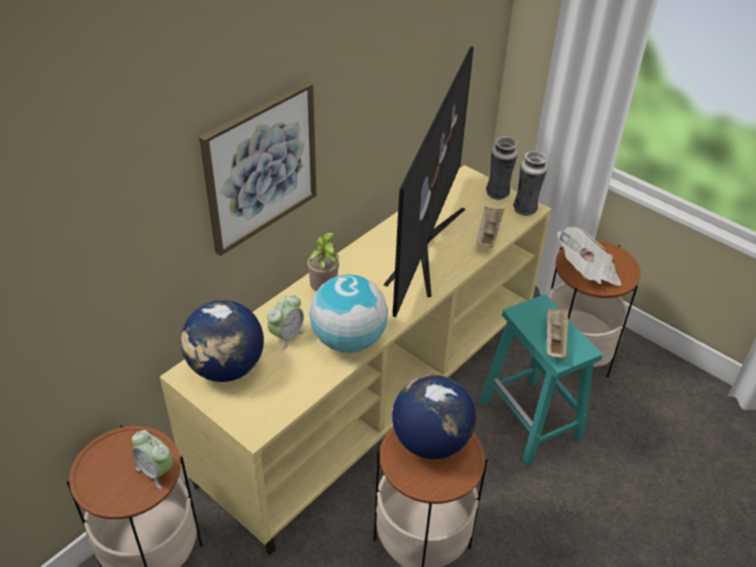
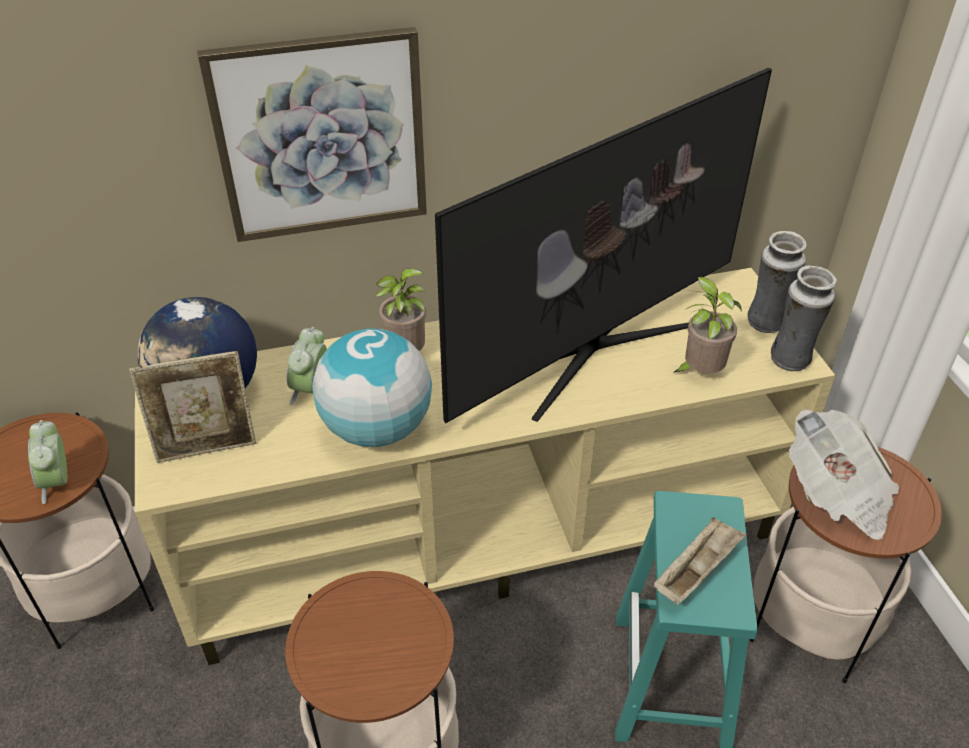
camera: 35 degrees right, 0 degrees up
(260, 398) = (208, 449): none -> picture frame
(286, 336) = (311, 389): alarm clock -> alarm clock turned 120 degrees clockwise
(430, 441) = (385, 619): globe -> none
(488, 234) = (699, 372): beige tray -> potted plant

